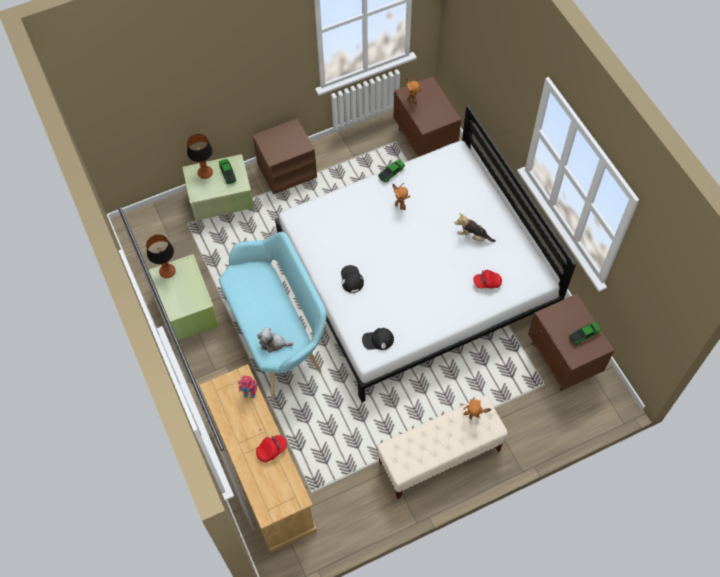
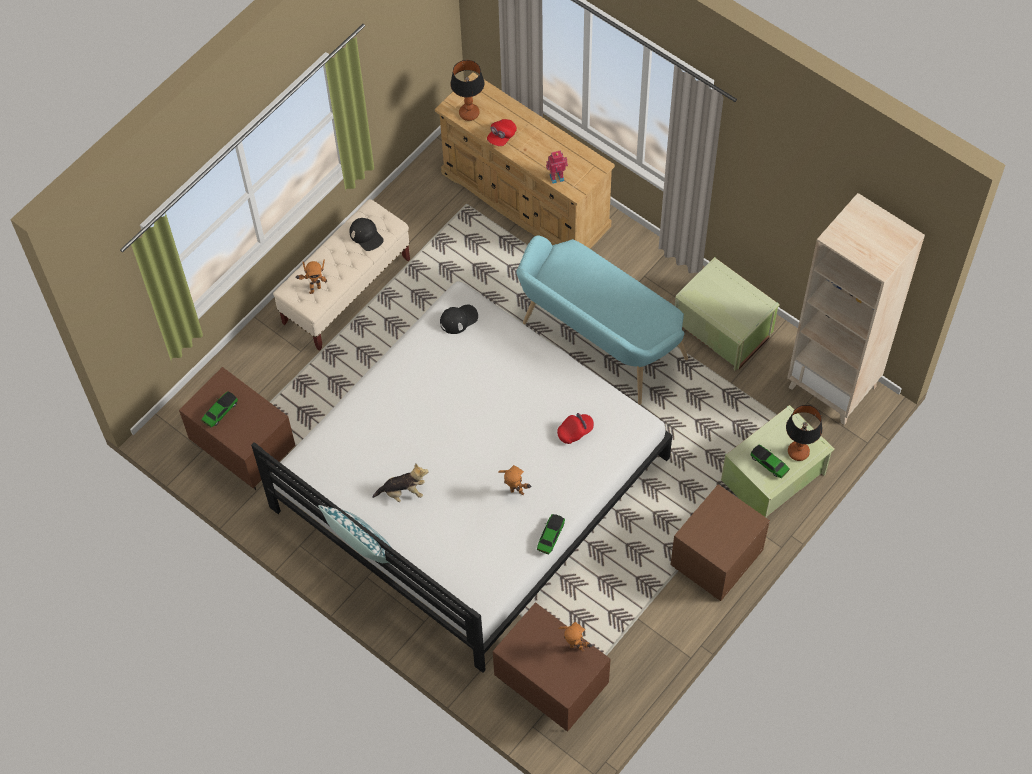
camera: 155 degrees right, 0 degrees up
(145, 239) = (833, 387): none -> beige bookcase
(168, 272) = (754, 311): table lamp -> table lamp (468, 113)
(273, 343) = (573, 265): plush toy -> none
(351, 279) = (526, 376): black cap -> black cap (366, 236)
(487, 283) = (360, 437): red cap -> red cap (575, 431)
(515, 211) = (363, 551): none -> pillow

